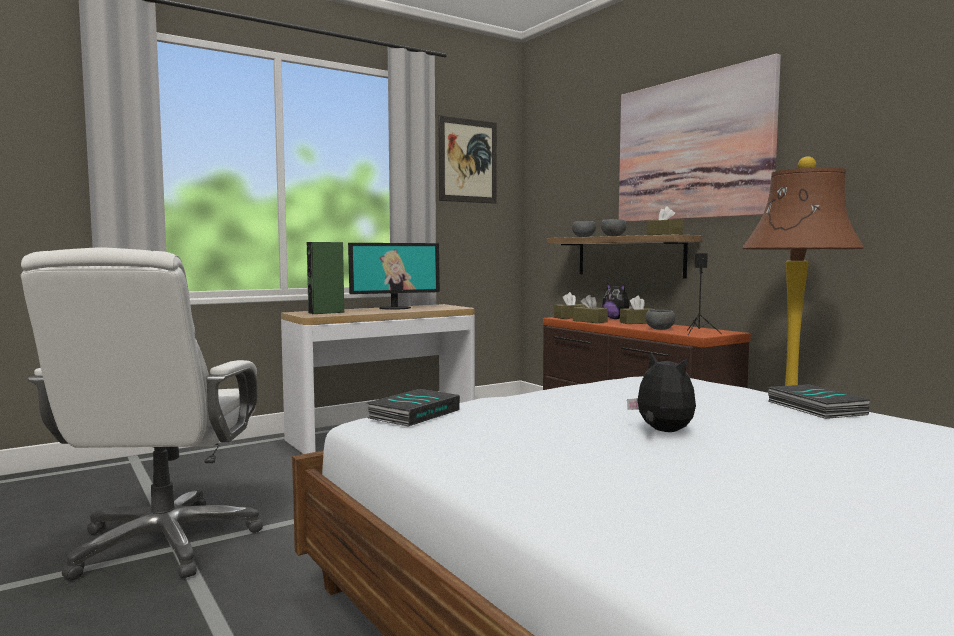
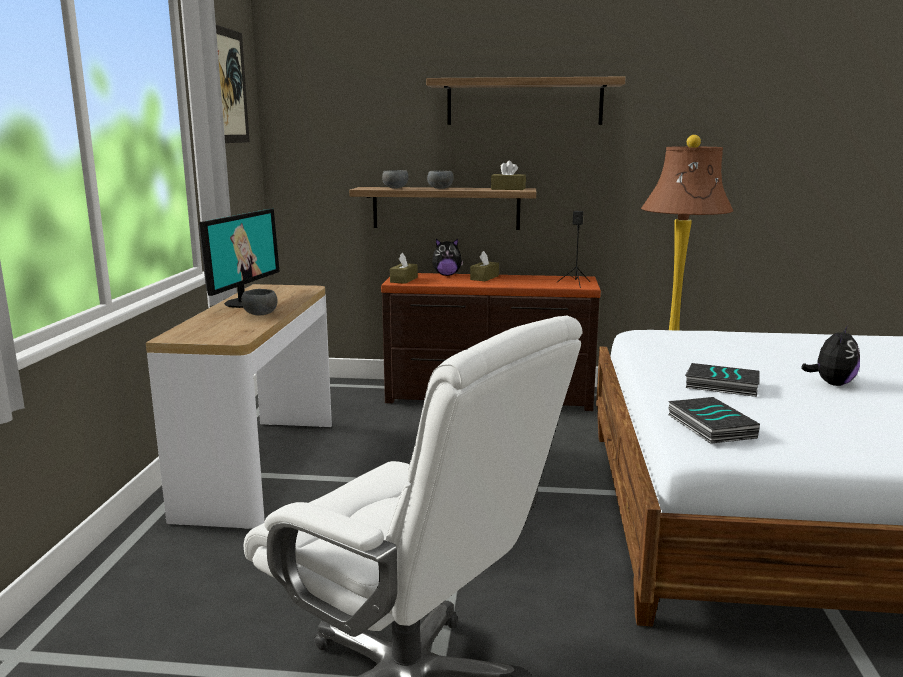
camera: 50 degrees left, 10 degrees up
(326, 312) = (217, 329): green speaker -> none
(590, 321) = (444, 283): brown tissue box -> none
(659, 329) = (534, 284): grey bowl -> grey bowl (259, 314)
(662, 432) = (831, 384): plush toy -> plush toy turned 120 degrees clockwise
(691, 148) = (524, 102): picture -> shelf
(814, 407) = (802, 339): book -> book (721, 385)

